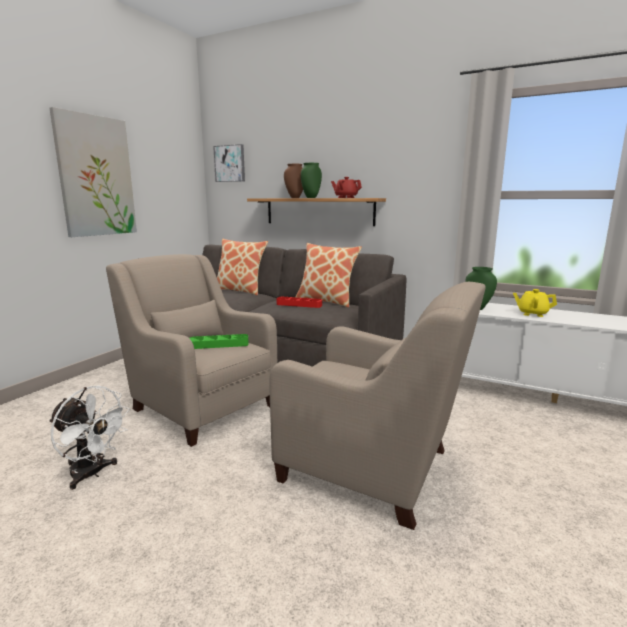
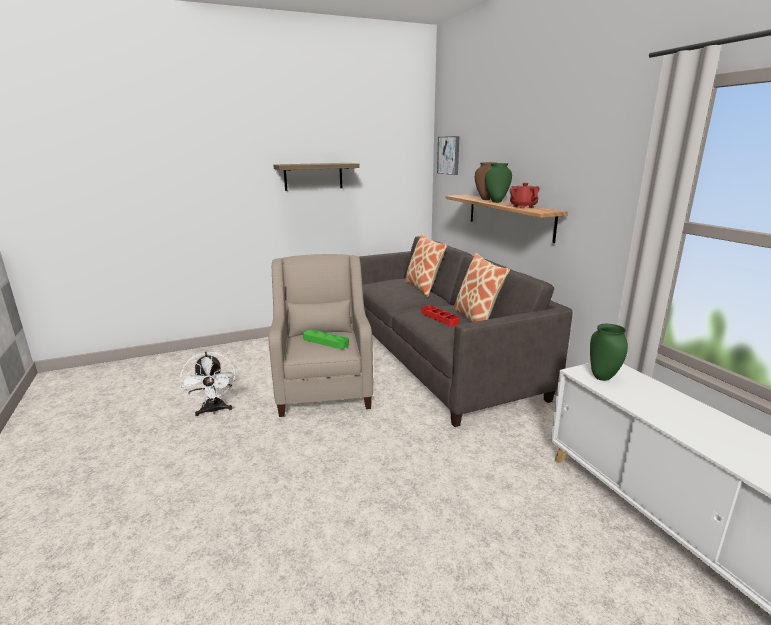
camera: 40 degrees right, 5 degrees up
(96, 176) = (313, 176): picture -> shelf
(372, 467) = (365, 495): beige armchair -> none
(532, 314) = (662, 408): yellow teapot -> none

